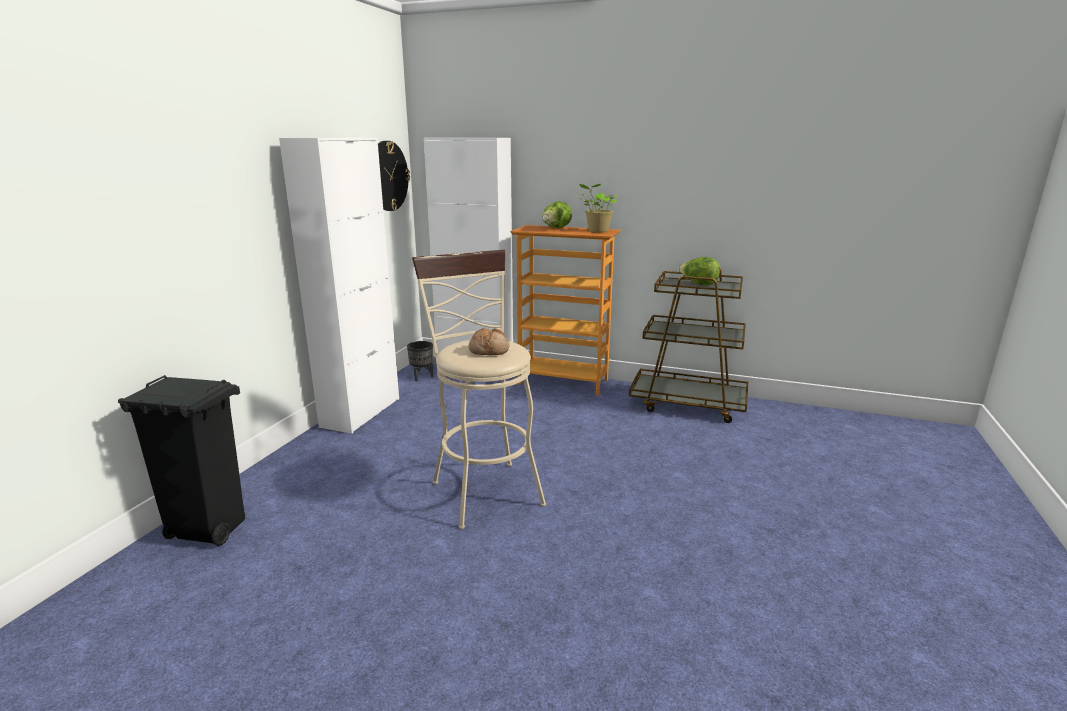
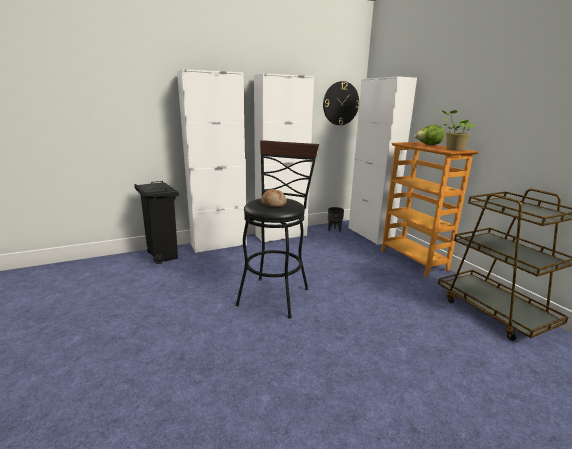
camera: 45 degrees right, 0 degrees up
(281, 466) = (218, 244): none -> white cabinet
(483, 488) = (275, 293): beige stool -> black stool
(698, 284) = (525, 207): lettuce -> none

